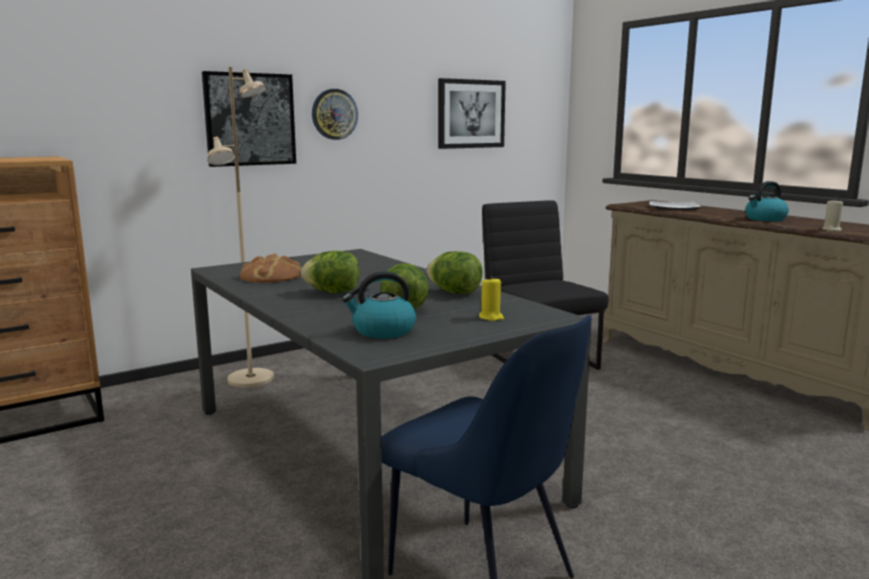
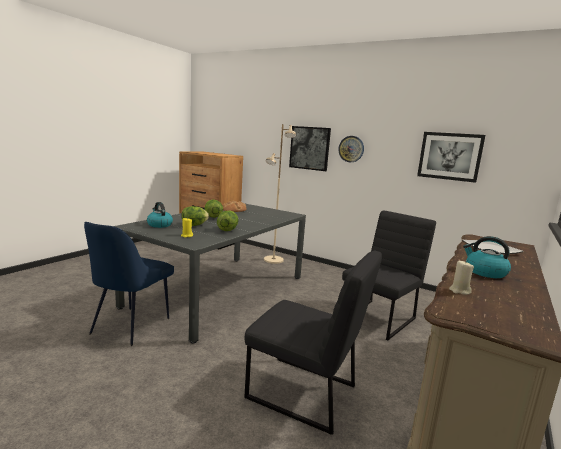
camera: 65 degrees right, 0 degrees up
(721, 441) = (304, 393): none -> black chair

